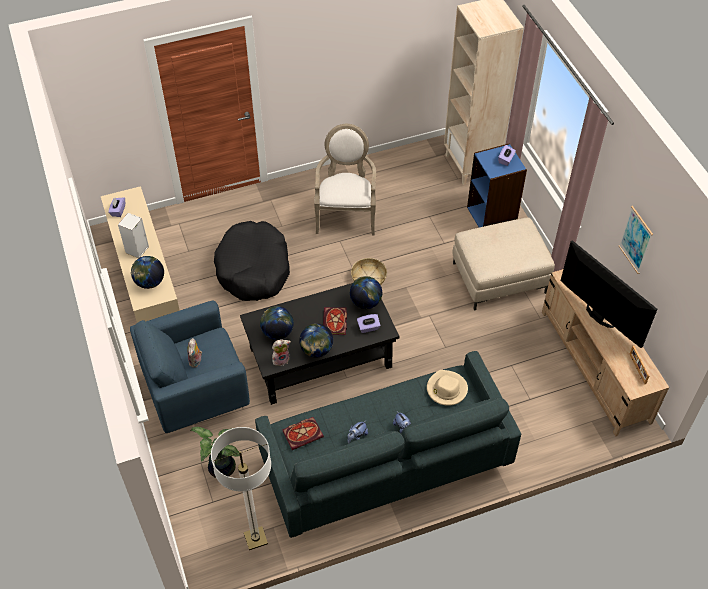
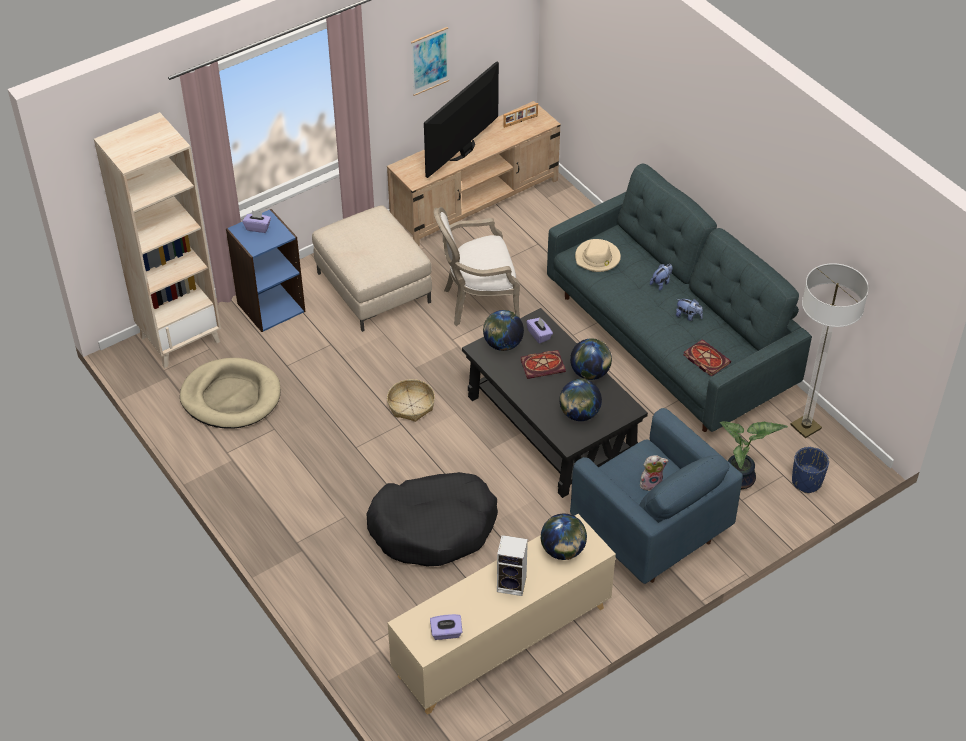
camera: 105 degrees left, 5 degrees down
(199, 517) = (807, 482): none -> blue planter
(281, 359) = (616, 402): plush toy -> none
(346, 214) = (305, 450): armchair -> armchair (477, 303)
(408, 184) = (231, 397): none -> beige dog bed

